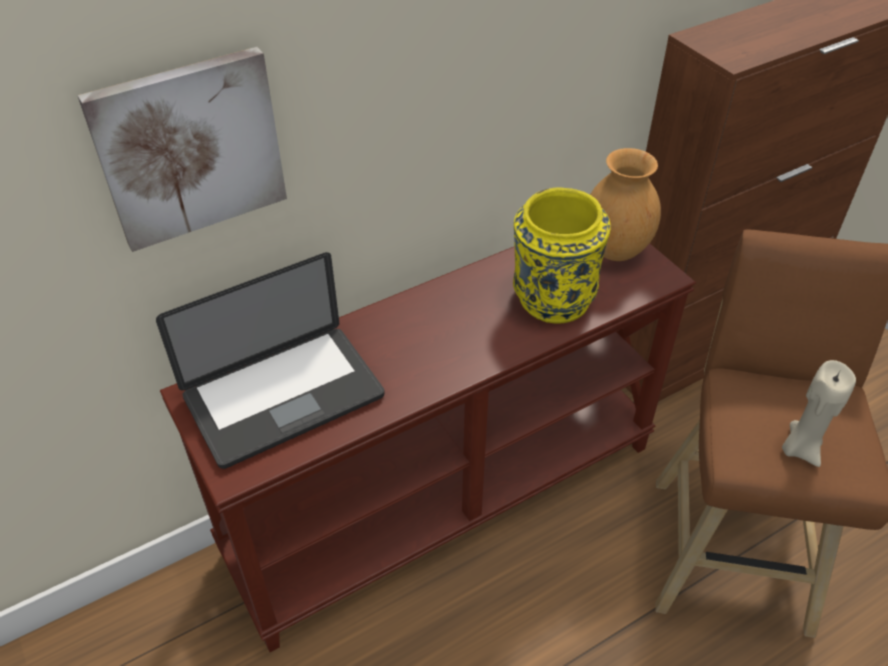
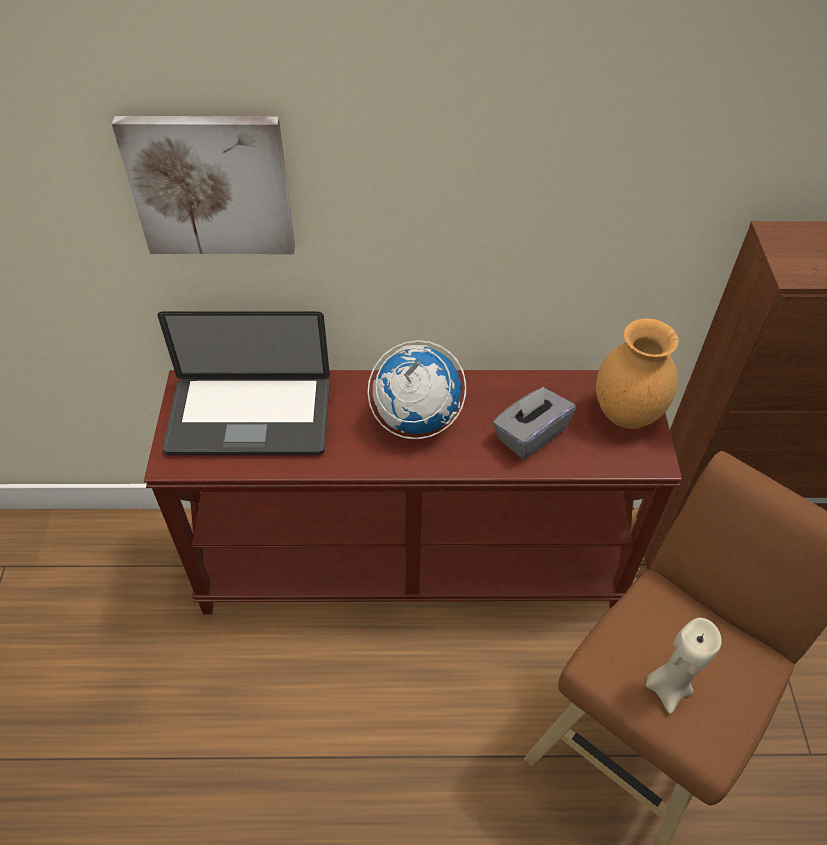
camera: 30 degrees right, 5 degrees up
(444, 329) = (415, 419): none -> globe
(552, 299) = (530, 435): yellow vase -> grey tissue box

